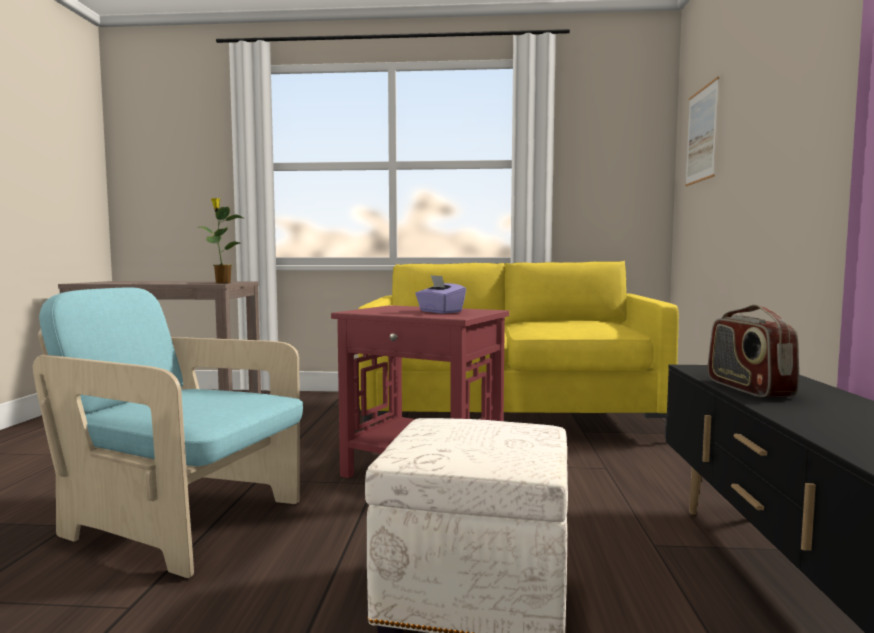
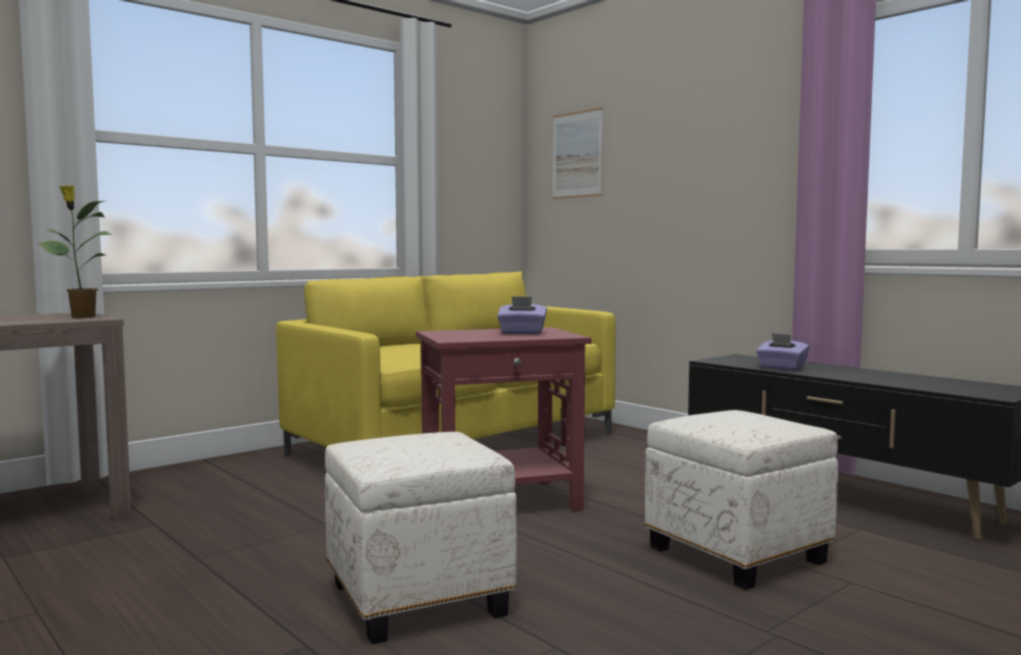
camera: 45 degrees left, 0 degrees up
(182, 522) = (415, 598): turquoise armchair -> white ottoman
(748, 388) = (781, 368): radio -> purple tissue box

